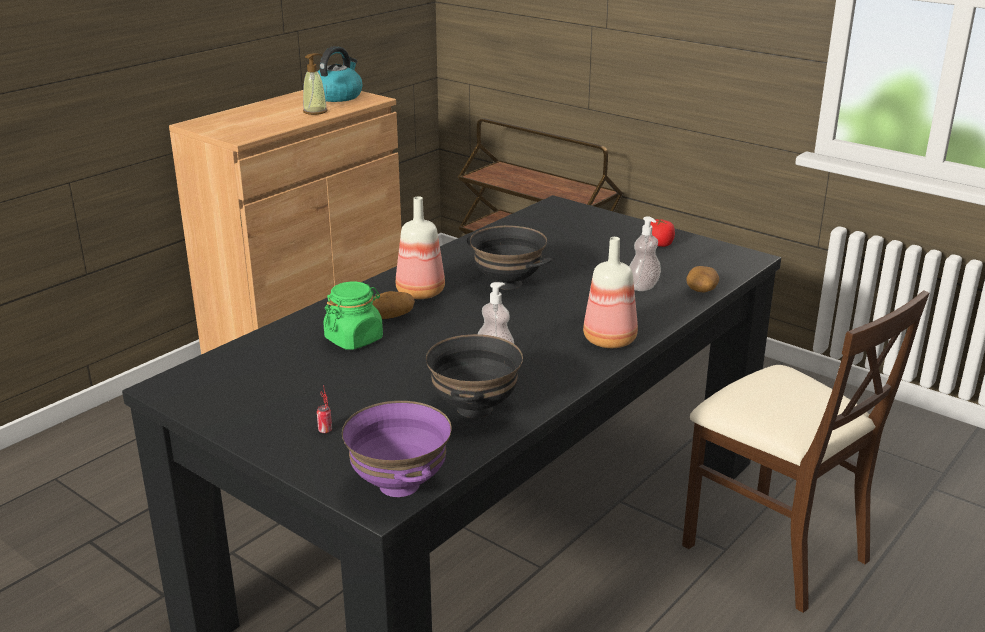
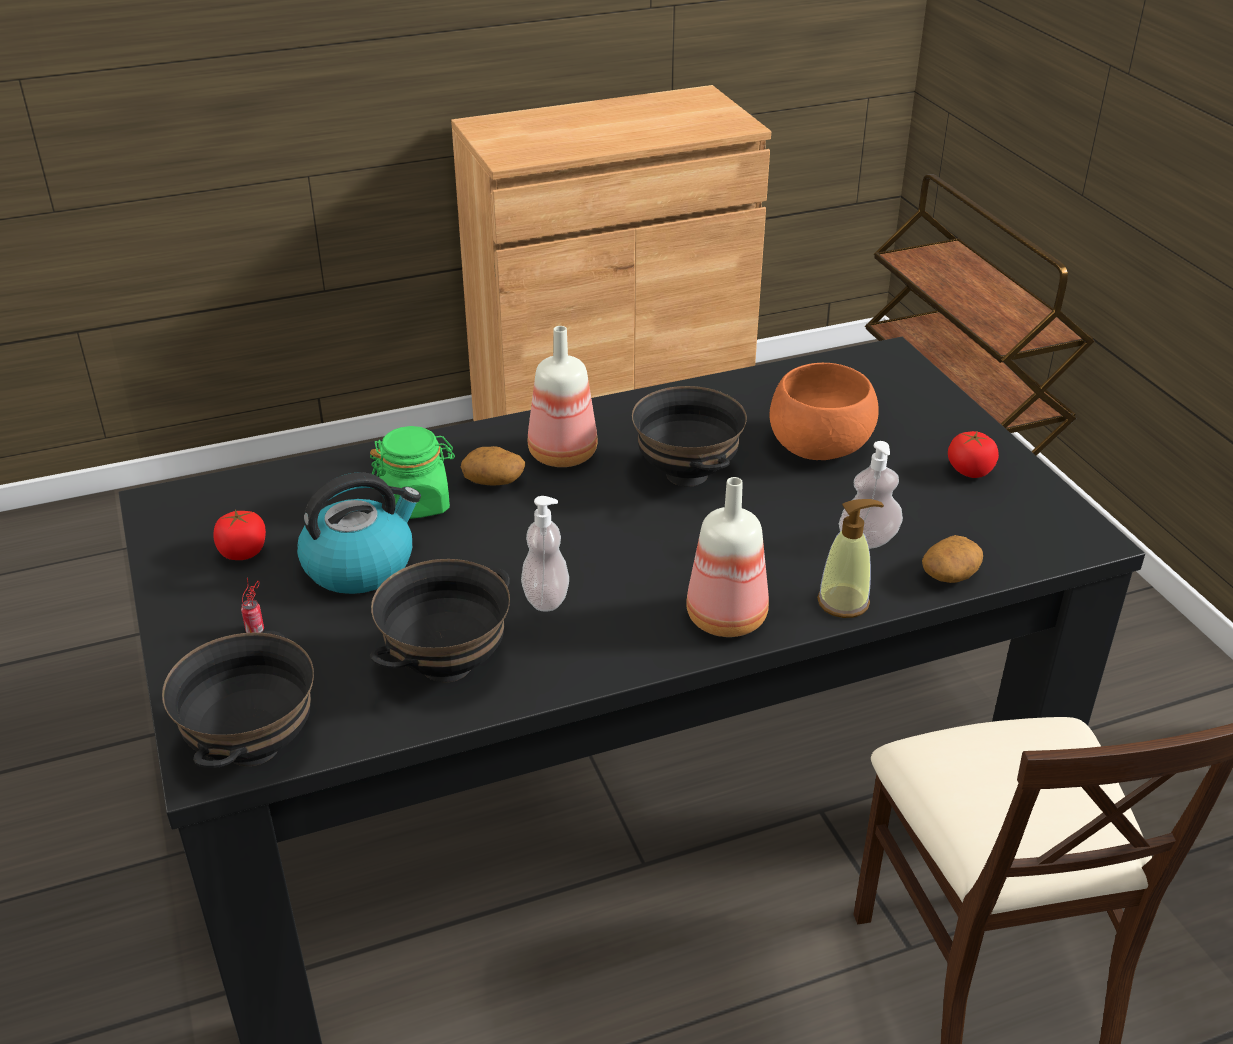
camera: 30 degrees right, 10 degrees up
(264, 395) = (243, 552): none -> tomato
(315, 111) = (643, 133): soap dispenser -> soap dispenser (843, 602)
(337, 96) = (699, 111): kettle -> kettle (360, 565)
(400, 485) = (254, 747): purple bowl -> black bowl
(566, 252) = (819, 445): none -> orange bowl

